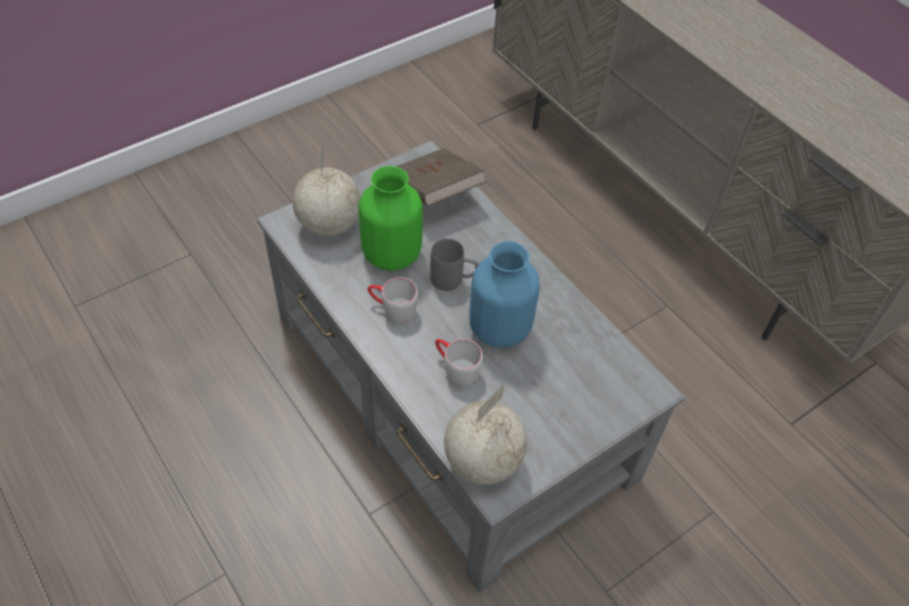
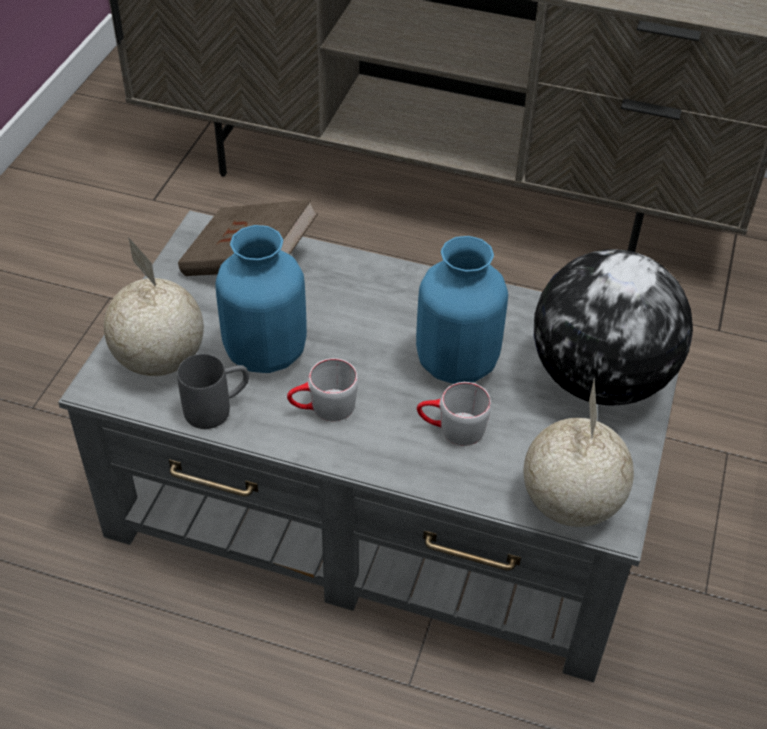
camera: 35 degrees left, 5 degrees down
(392, 255) = (267, 353): green vase -> blue vase
(454, 280) = (361, 341): grey mug -> grey mug (218, 408)
(583, 395) = (600, 379): none -> globe

